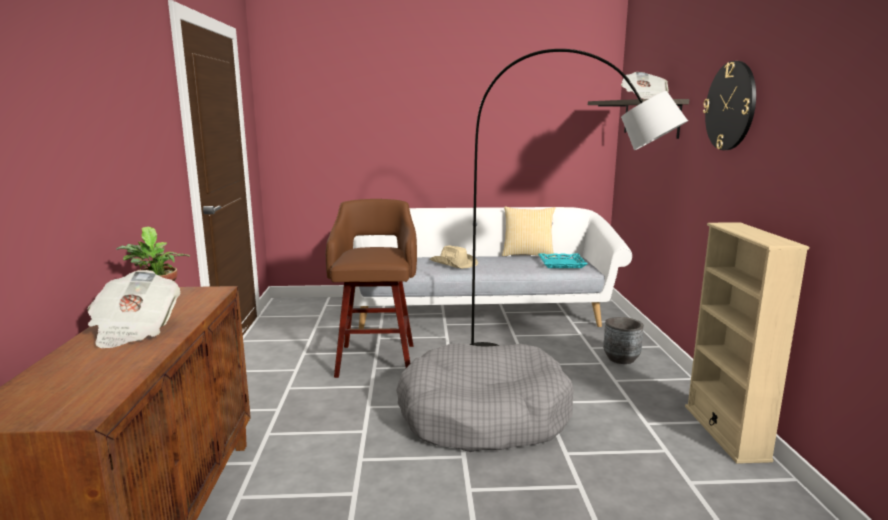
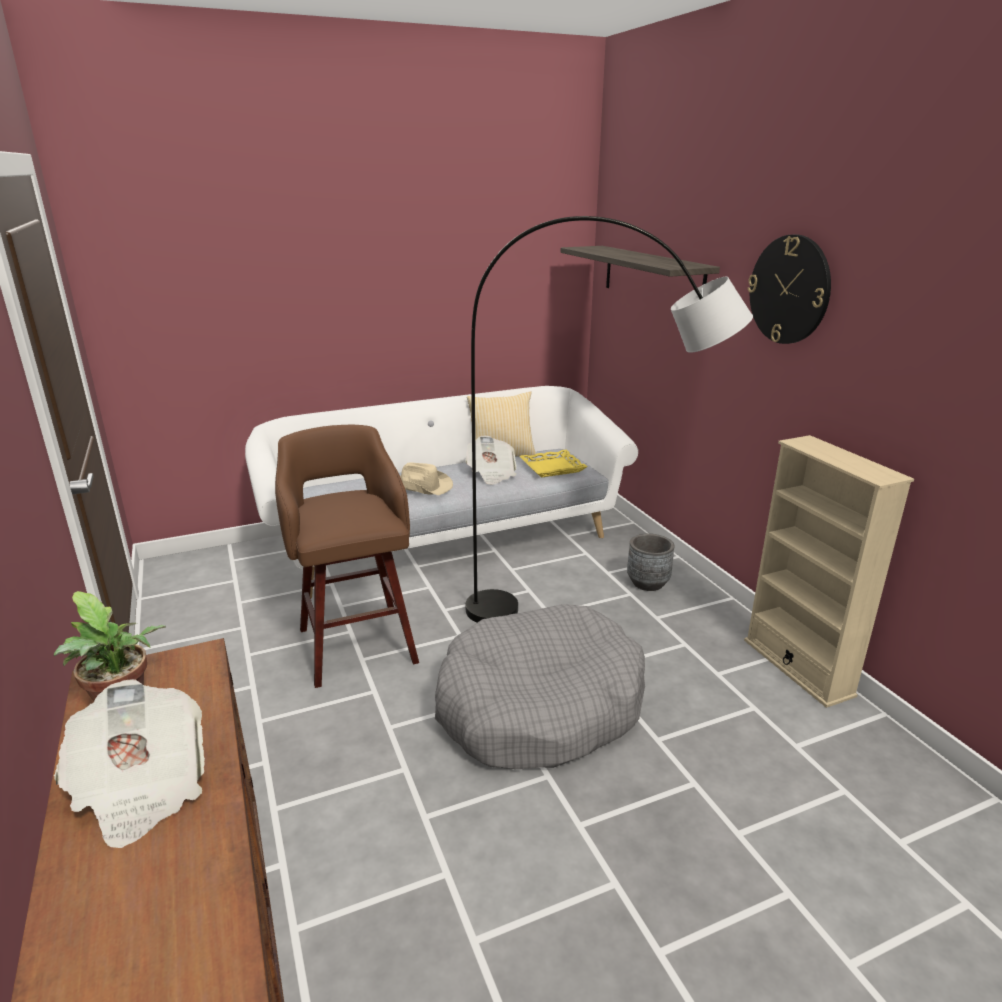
camera: 20 degrees left, 10 degrees up
(561, 264) = (552, 467): turquoise tray -> yellow tray
(643, 99) = (656, 261): newspaper -> newspaper (491, 474)

